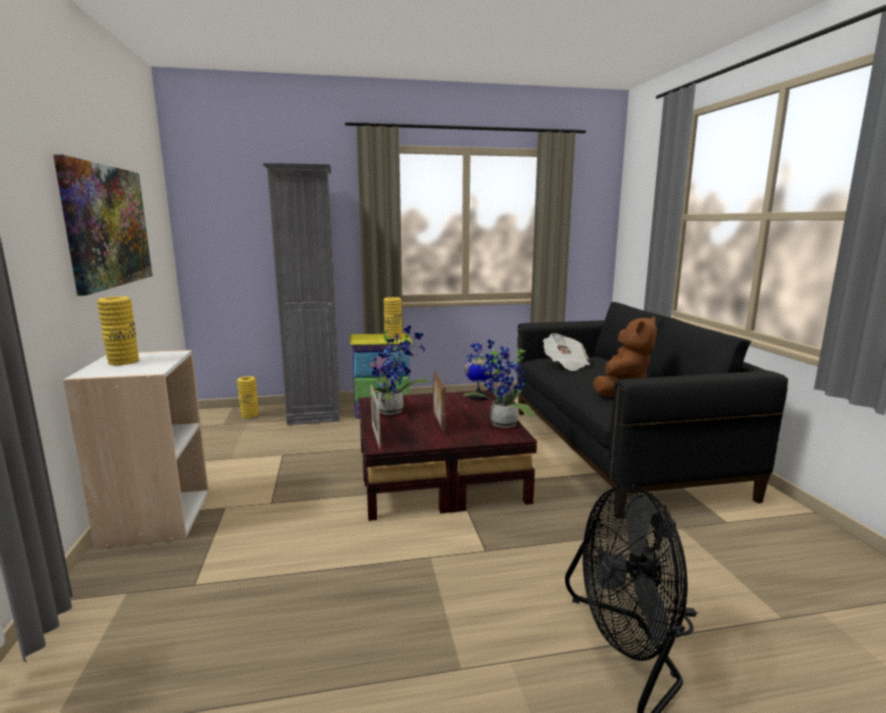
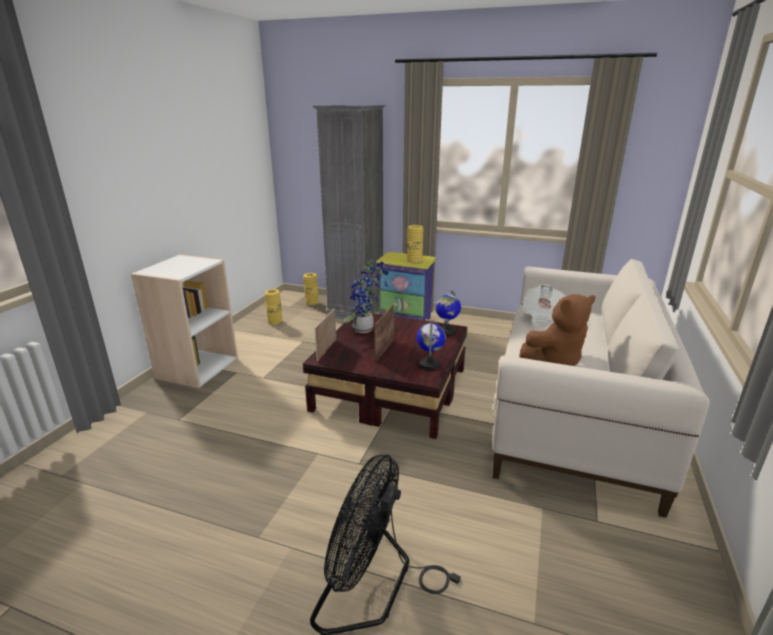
camera: 30 degrees right, 10 degrees up
(108, 226) = (189, 163): picture -> none
(123, 361) = (175, 264): yellow vase -> yellow vase (275, 321)
(500, 425) = (429, 364): potted plant -> globe
(616, 450) = (573, 413): black sofa -> beige sofa

